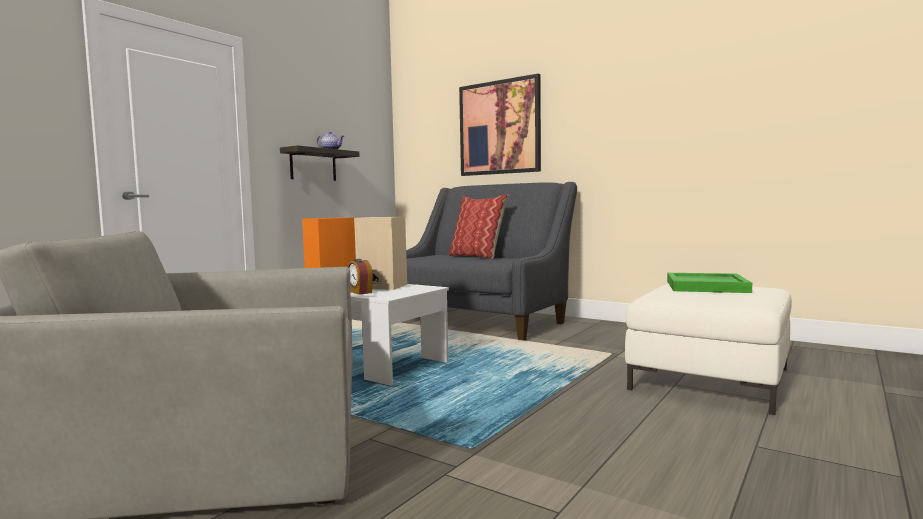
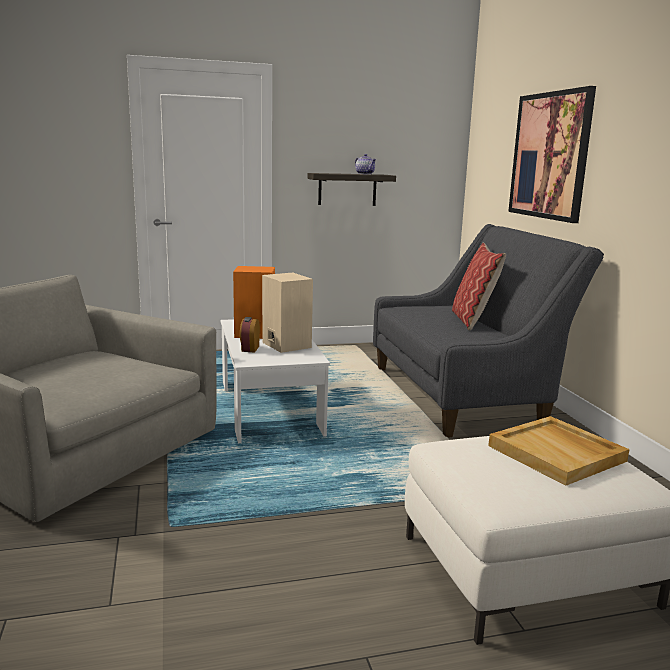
camera: 40 degrees right, 10 degrees up
(707, 286) = (558, 453): green tray -> beige tray

